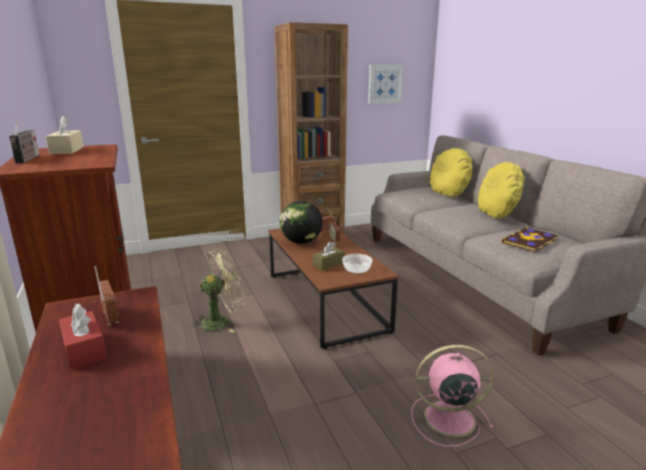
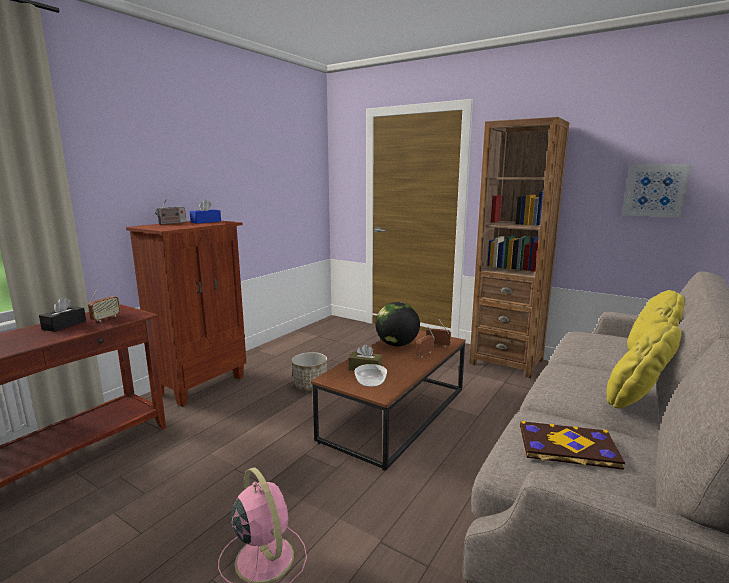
camera: 55 degrees right, 5 degrees down
(67, 150) = (206, 222): beige tissue box -> blue tissue box
(84, 349) = (64, 325): red tissue box -> black tissue box
(221, 321) = (310, 386): green fan -> planter

